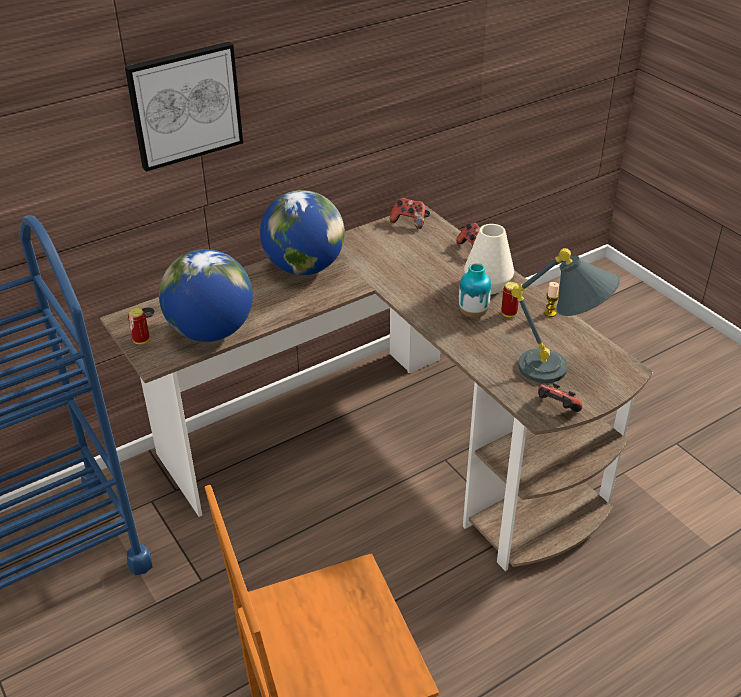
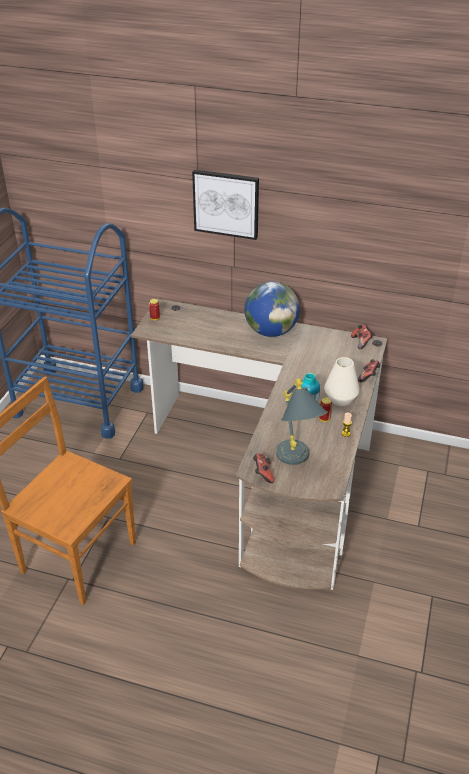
camera: 50 degrees right, 0 degrees up
(211, 331) = (185, 333): globe -> none

